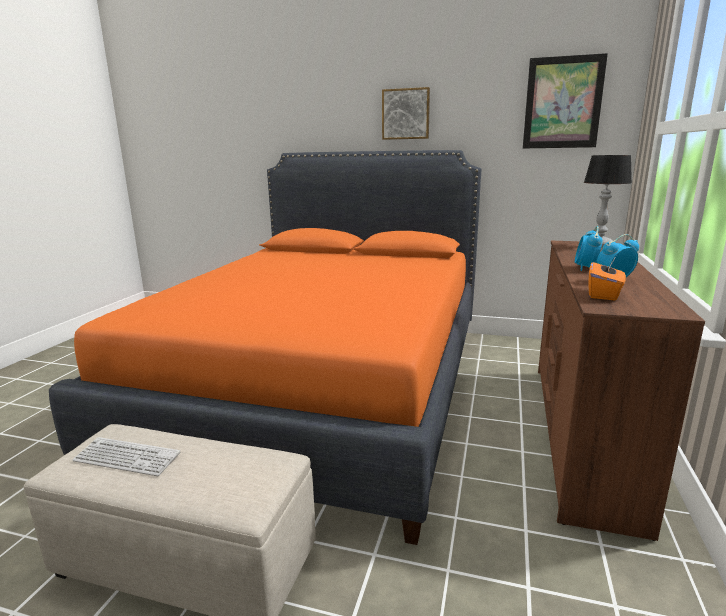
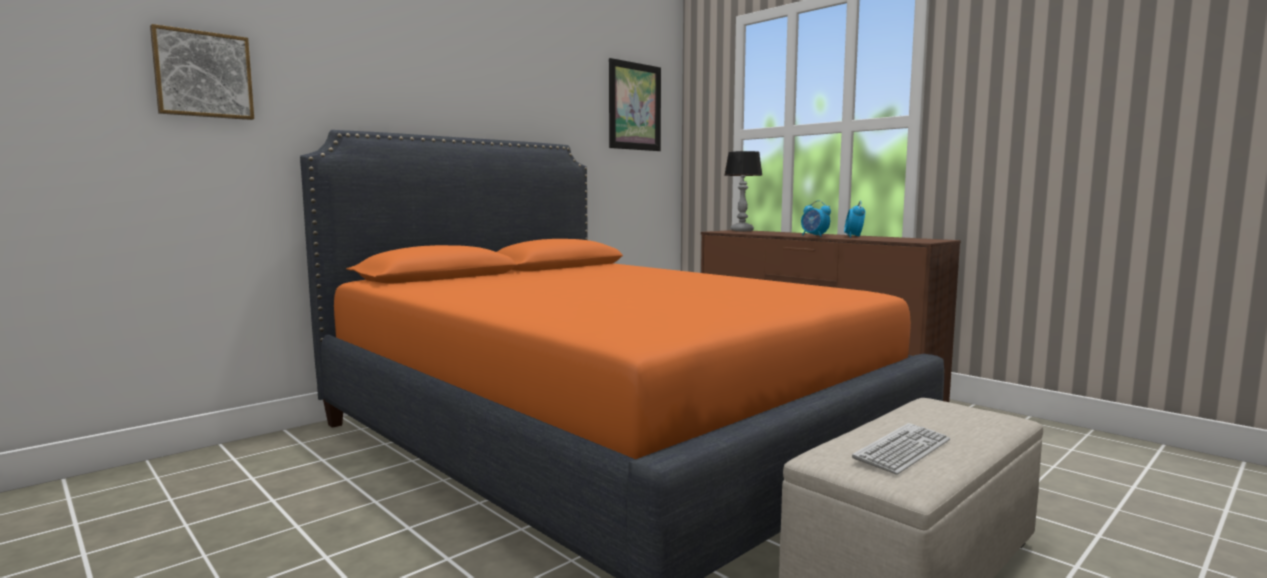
camera: 60 degrees left, 10 degrees down
(406, 114) = (499, 96): picture -> picture (203, 75)
(604, 294) = (891, 239): orange tissue box -> none

